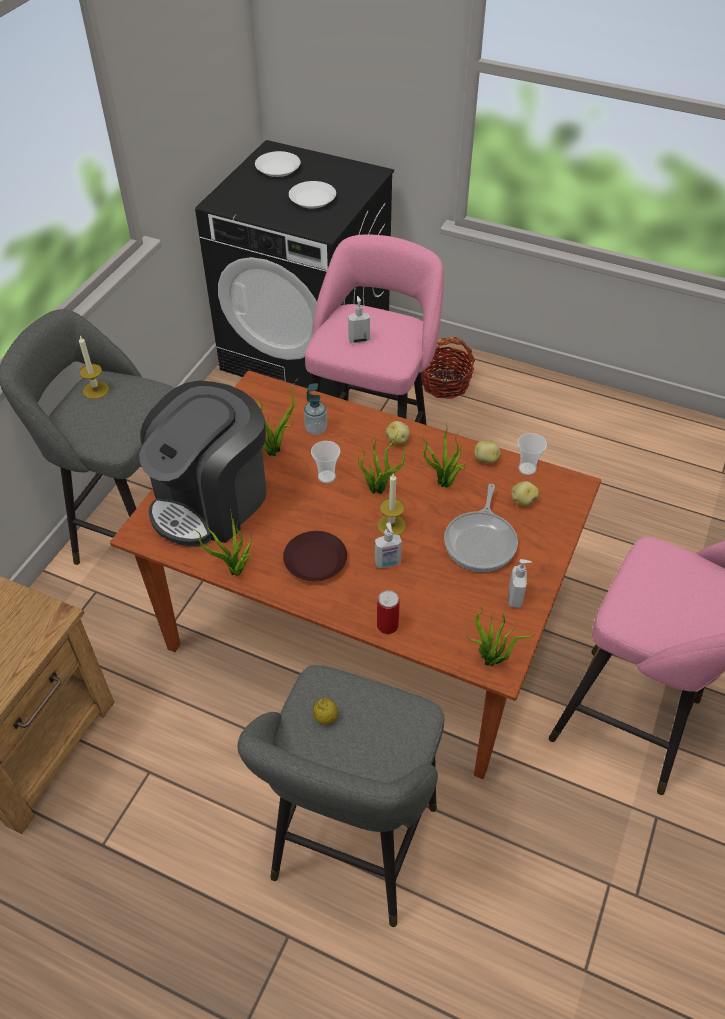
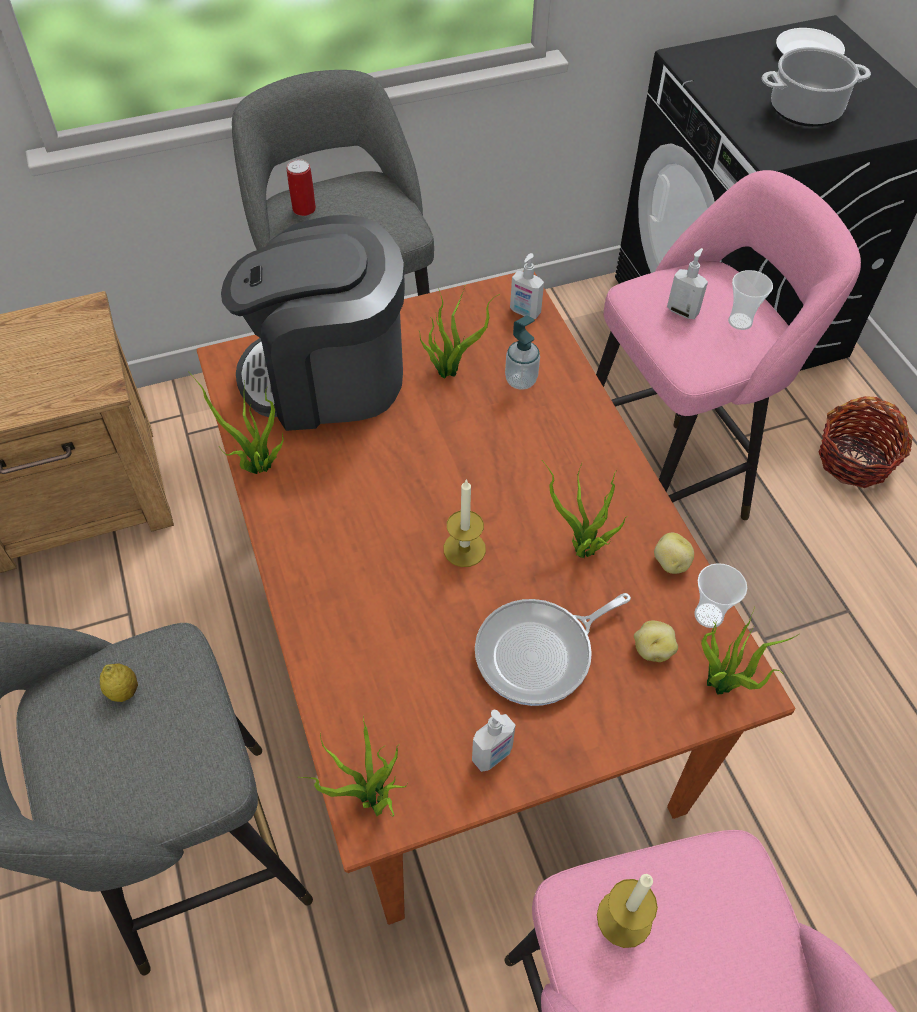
camera: 45 degrees right, 5 degrees up
(96, 390) = (352, 189): candle -> candle (624, 918)
(312, 199) = (804, 110): white plate -> cooking pot
(315, 560) = (342, 520): brown plate -> none
(326, 476) = (466, 440): cup -> cup (740, 321)
(379, 489) = (504, 498): potted plant -> potted plant (723, 686)
(387, 563) = (407, 587): soap dispenser -> soap dispenser (524, 312)
(387, 625) = (320, 654): can -> can (304, 209)
(397, 440) = (594, 459): potato -> none

